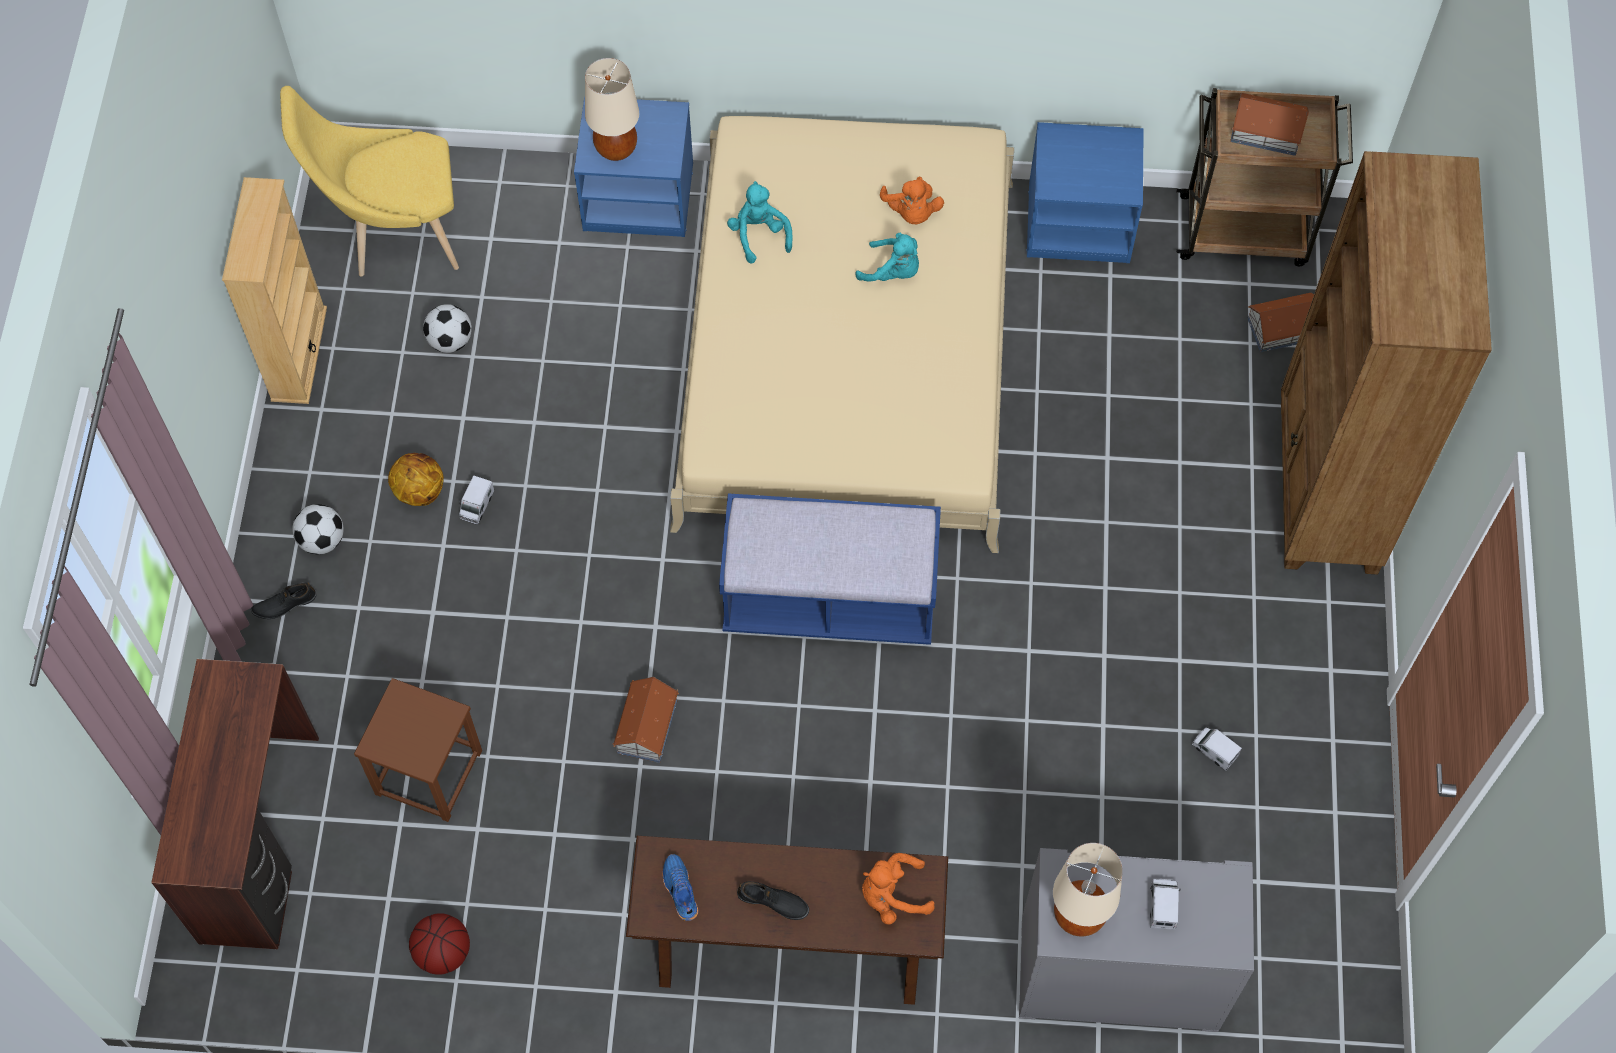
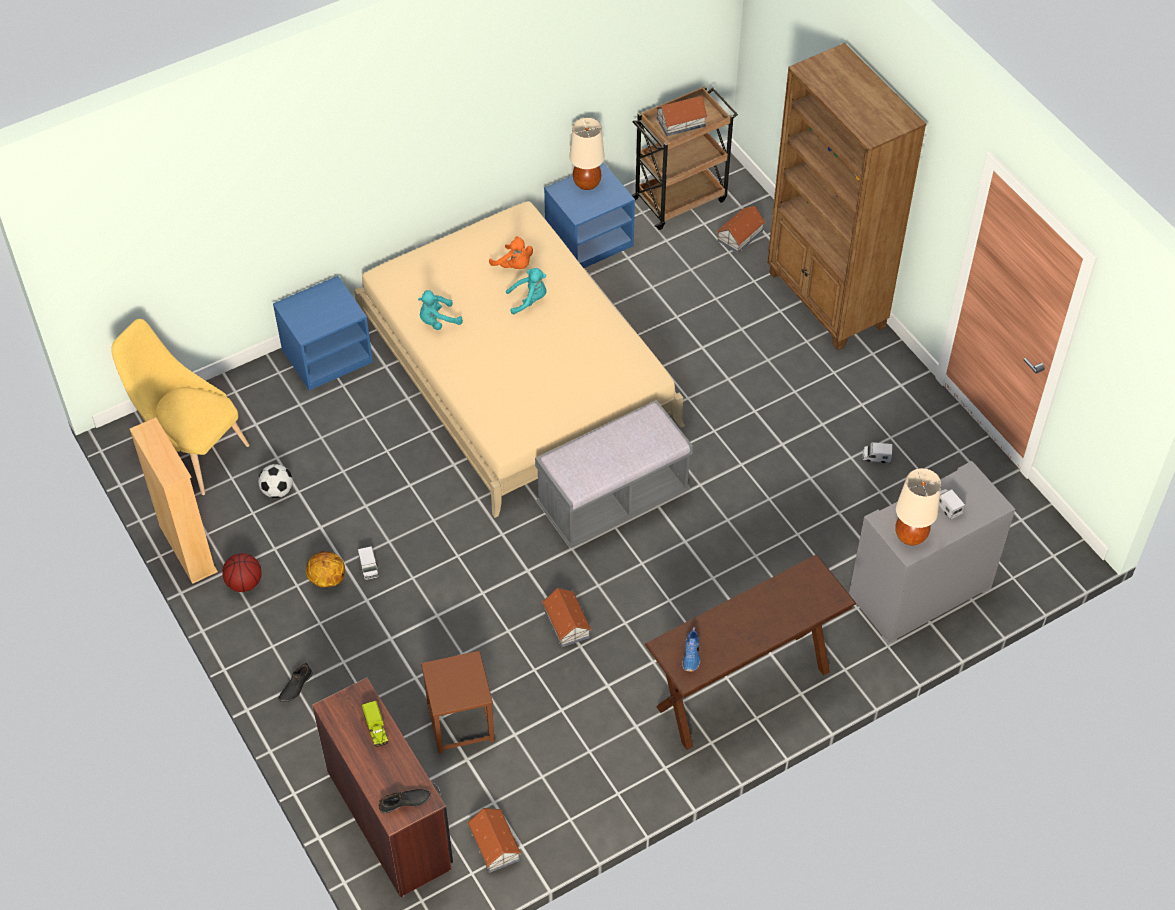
camera: 35 degrees left, 10 degrees down
(241, 738) = (376, 729): none -> toy truck
(322, 540) = (289, 639): football -> none
(347, 953) = (494, 845): none -> toy house
(396, 233) = (193, 452): yellow chair -> yellow chair turned 75 degrees clockwise
(443, 953) = (550, 810): basketball -> basketball (245, 583)
(616, 149) = (316, 320): beige table lamp -> beige table lamp (587, 183)
(679, 890) = (692, 655): blue shoe -> blue shoe turned 120 degrees counterclockwise
(759, 235) = (438, 321): turquoise plush toy -> turquoise plush toy turned 60 degrees counterclockwise
(773, 903) = (747, 630): black shoe -> black shoe (405, 803)
(829, 598) = (613, 500): blue bench -> grey bench
(892, 896) = (805, 589): orange plush toy -> none

